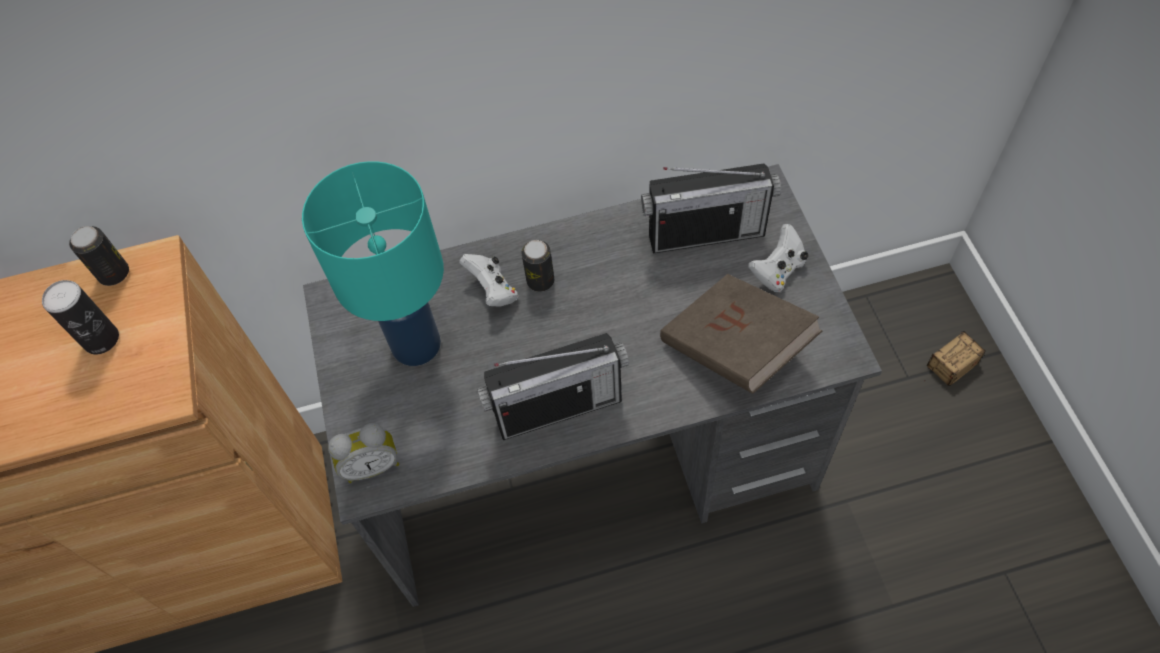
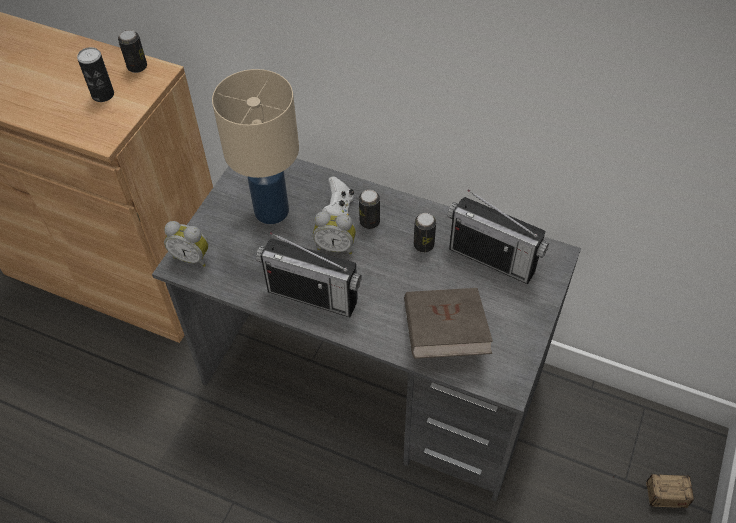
camera: 35 degrees right, 5 degrees down
(417, 345) = (272, 212): turquoise table lamp -> beige table lamp
(529, 334) = (335, 246): none -> alarm clock
(622, 267) = (423, 245): none -> can
(777, 271) = (515, 309): white game controller -> none

